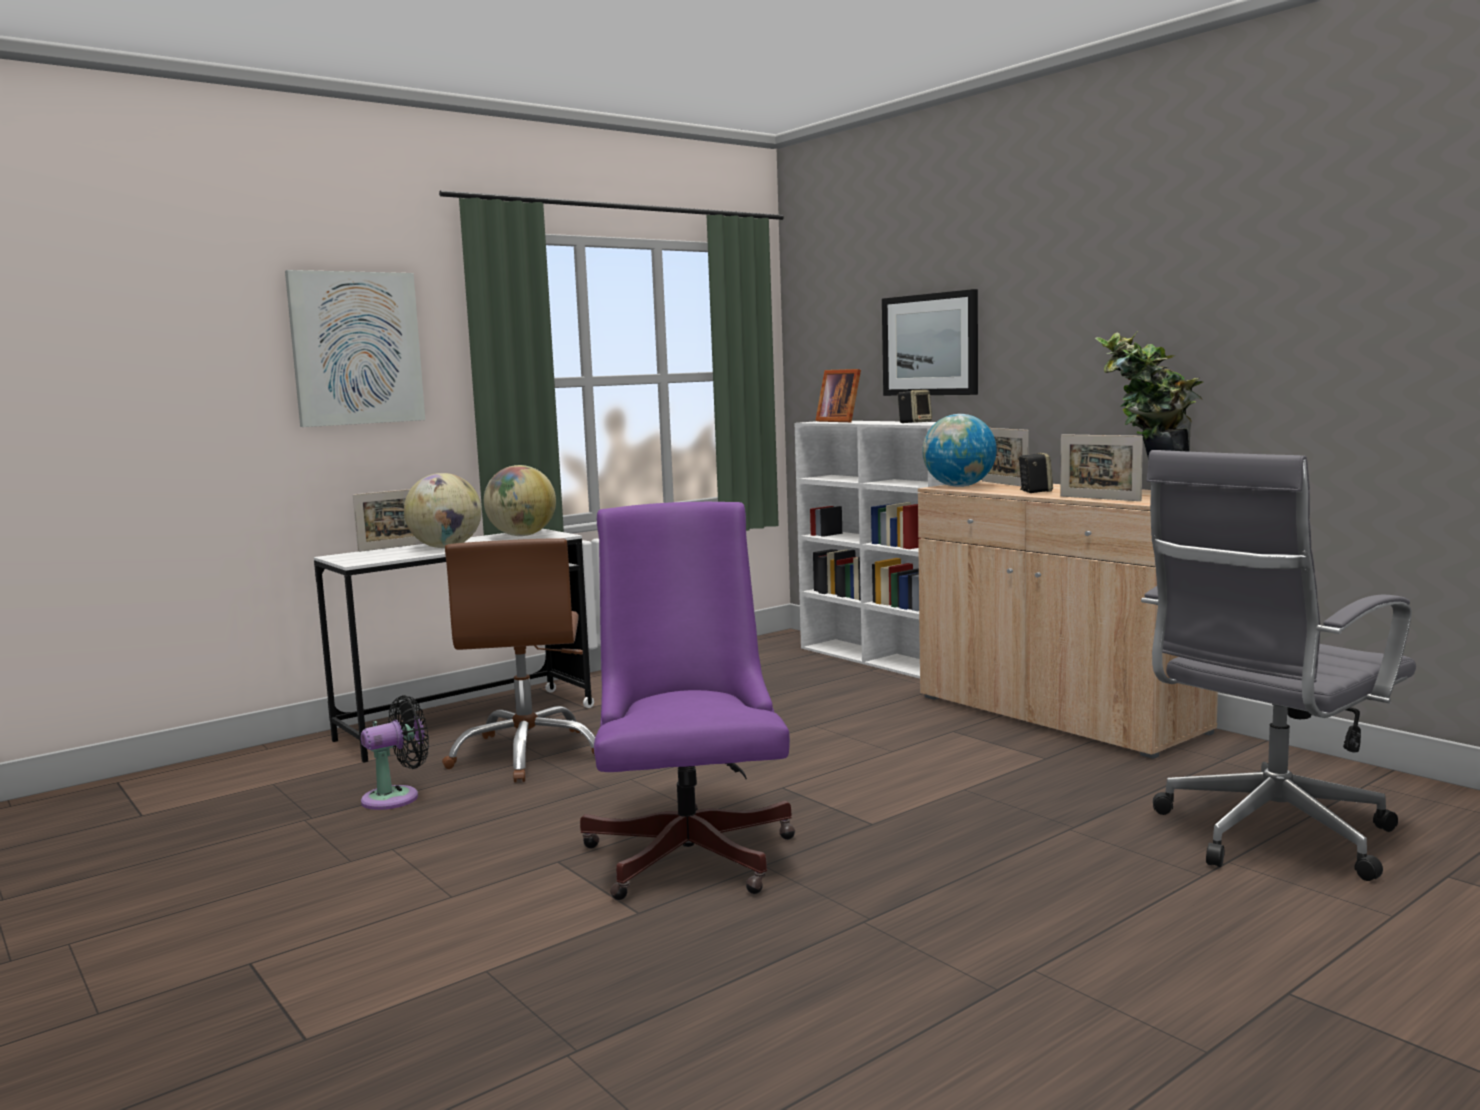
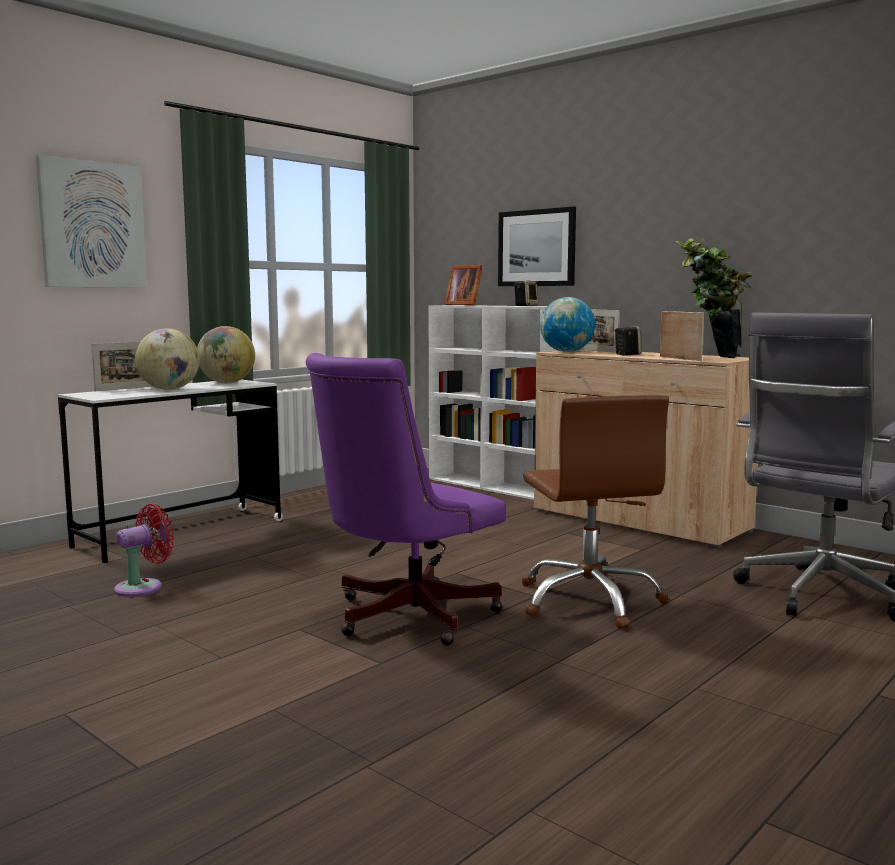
camera: 10 degrees left, 0 degrees up
(396, 797) = (143, 587): black fan -> red fan
(528, 754) = (242, 554): brown office chair -> brown office chair (589, 601)
(691, 849) = (404, 617): purple office chair -> purple office chair turned 120 degrees counterclockwise
(1099, 498) = (680, 358): picture frame -> picture frame turned 150 degrees counterclockwise

